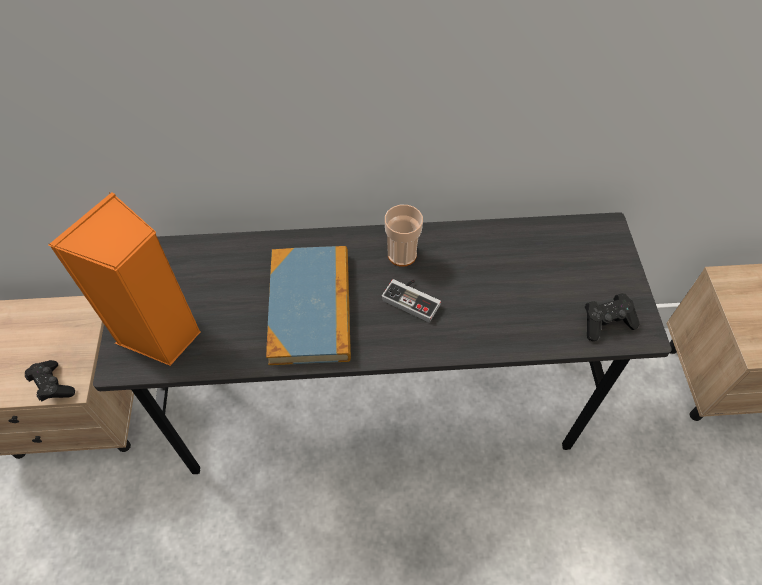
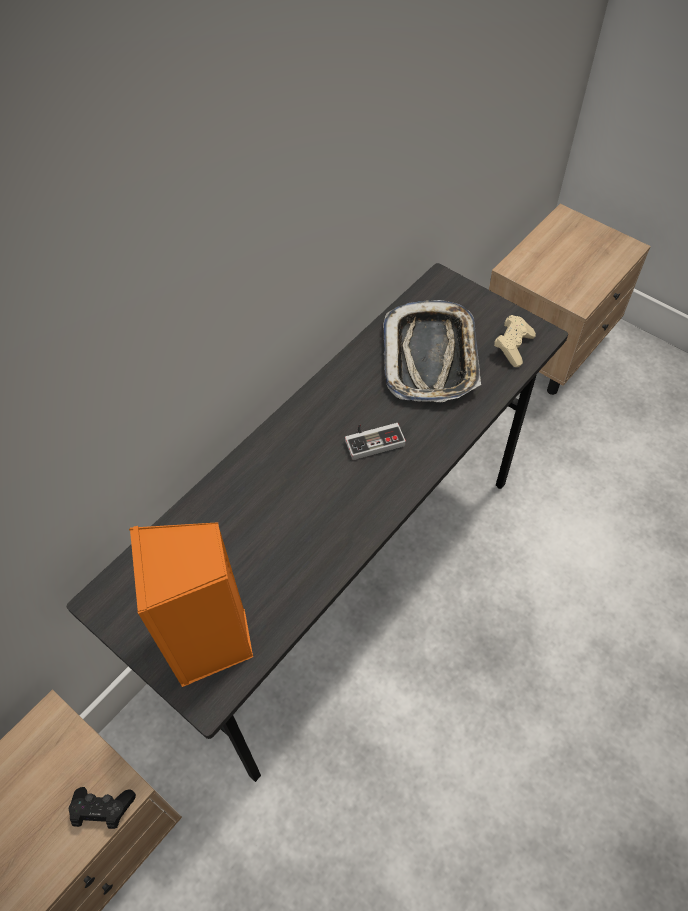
camera: 45 degrees left, 0 degrees up
(310, 307) = (306, 512): book -> none
(402, 255) = (325, 414): cup -> none
(528, 277) = (431, 357): none -> tray
(606, 322) = (512, 347): black game controller -> beige game controller

